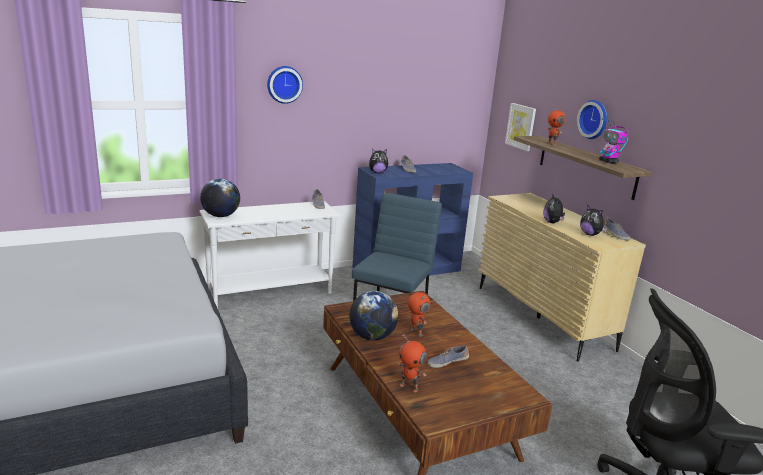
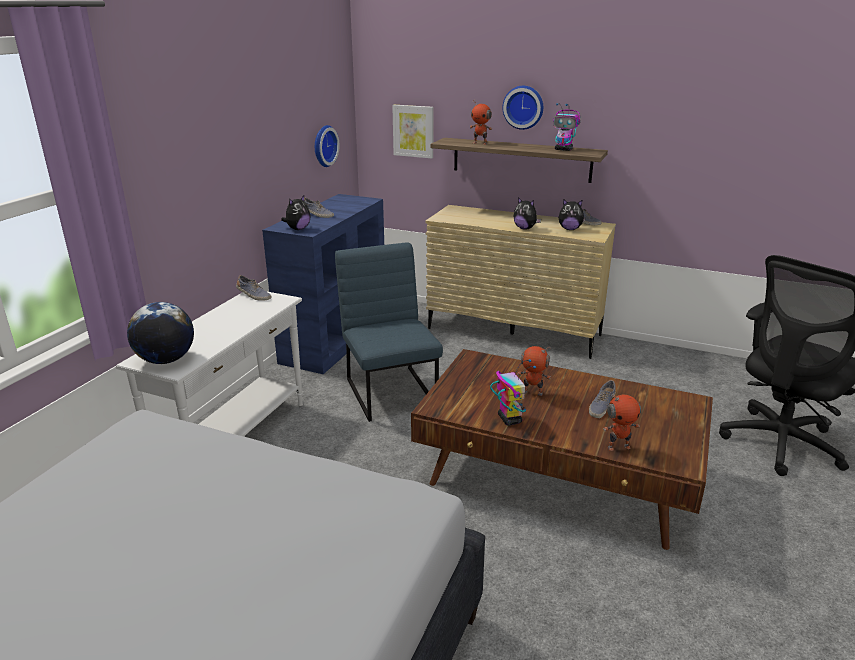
camera: 40 degrees left, 5 degrees up
(284, 84) = (162, 133): wall clock -> wall clock (323, 146)
(372, 336) = (509, 419): globe -> toy robot

